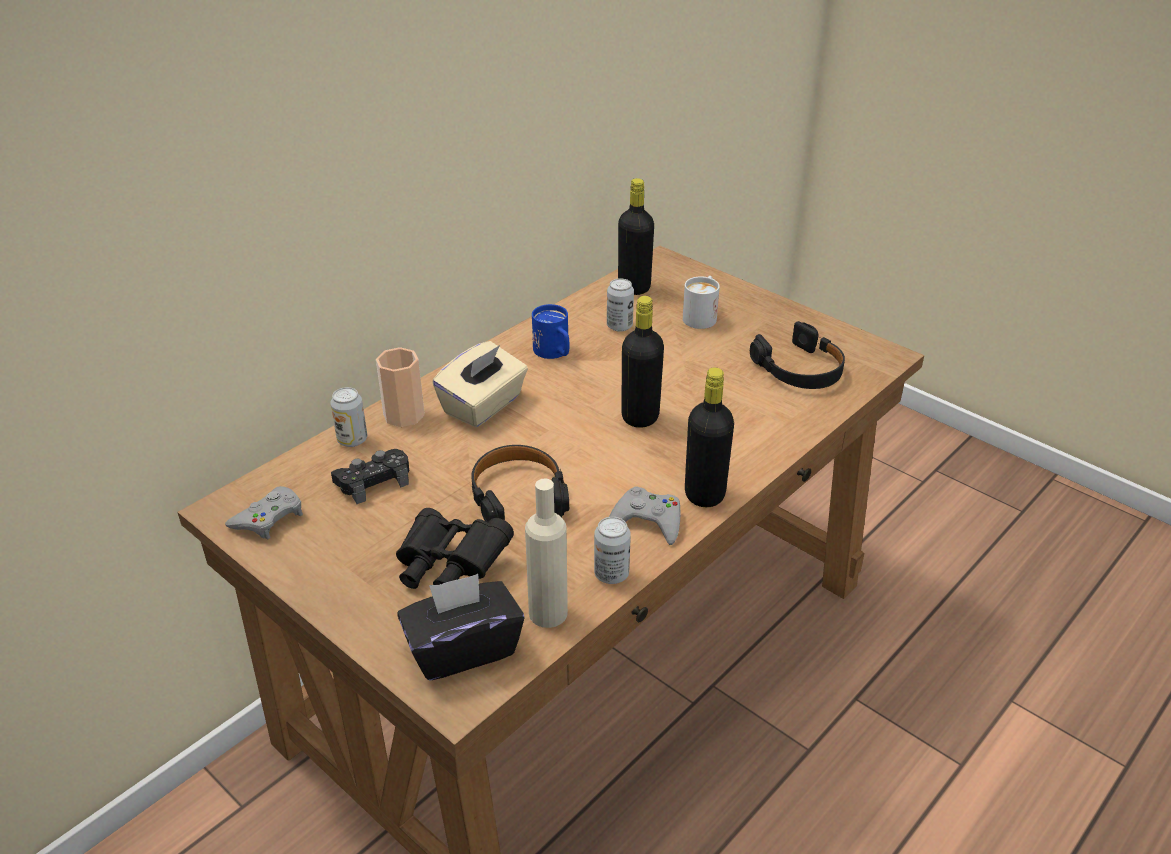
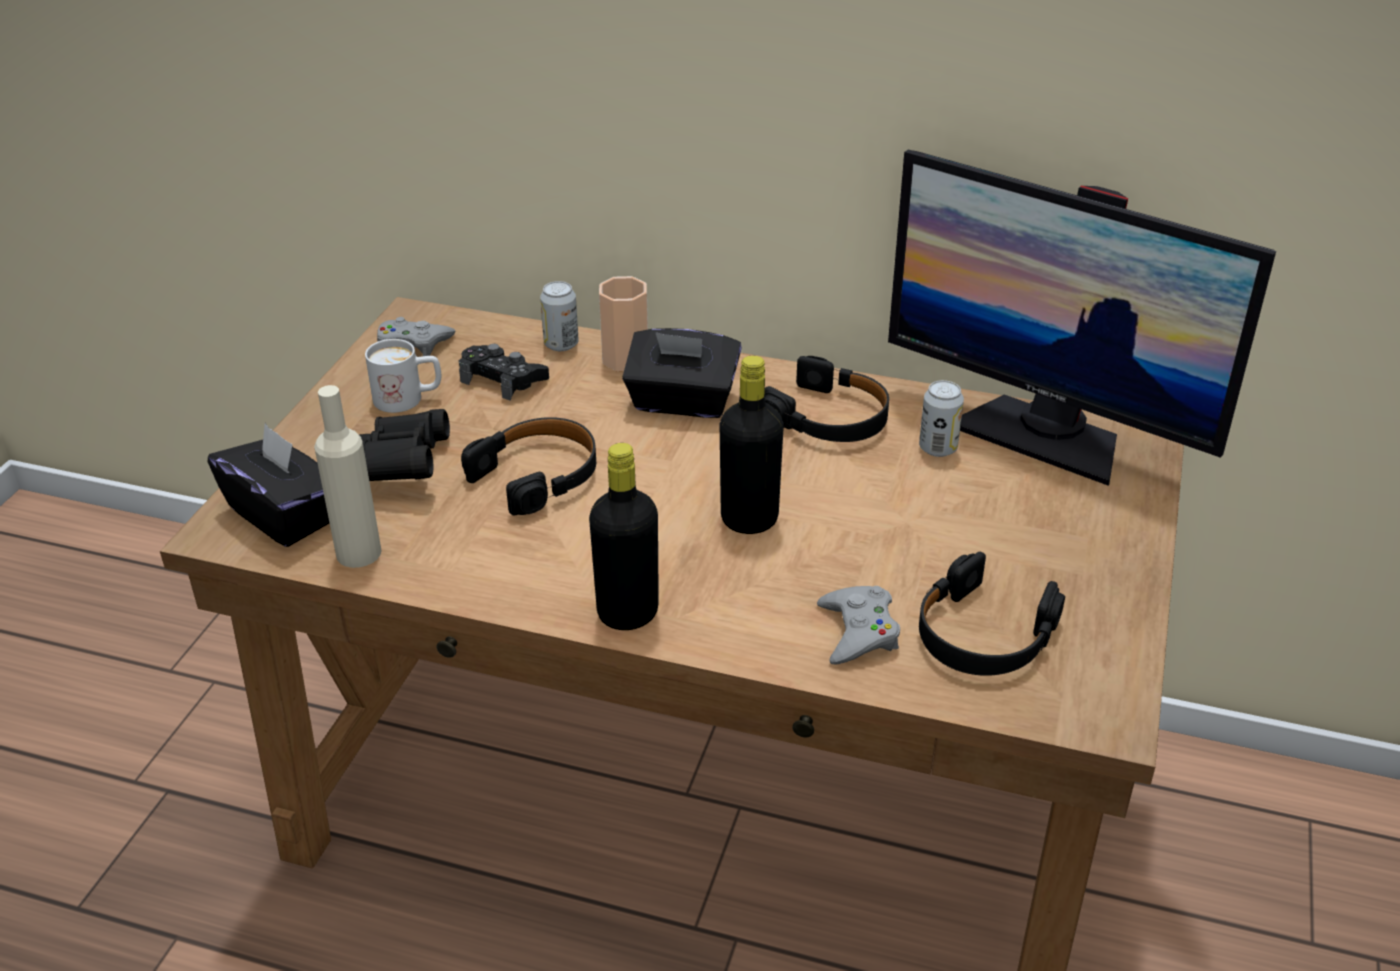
camera: 65 degrees right, 0 degrees up
(483, 405) = (682, 402): beige tissue box -> black tissue box
(554, 353) = (829, 418): blue mug -> black headphones
(611, 574) = (441, 579): can -> none
(634, 287) = (1045, 433): black bottle -> monitor
(647, 521) = (548, 581): grey game controller -> grey game controller (858, 632)
(701, 316) = (1033, 509): white mug -> white mug (408, 399)

